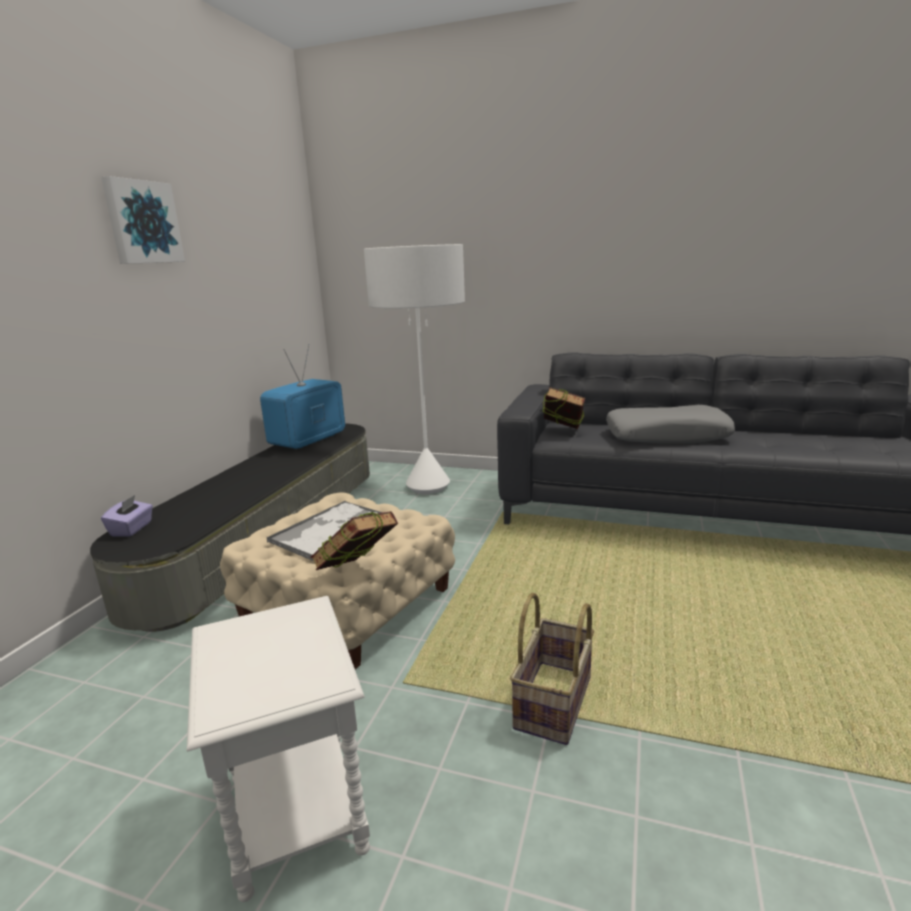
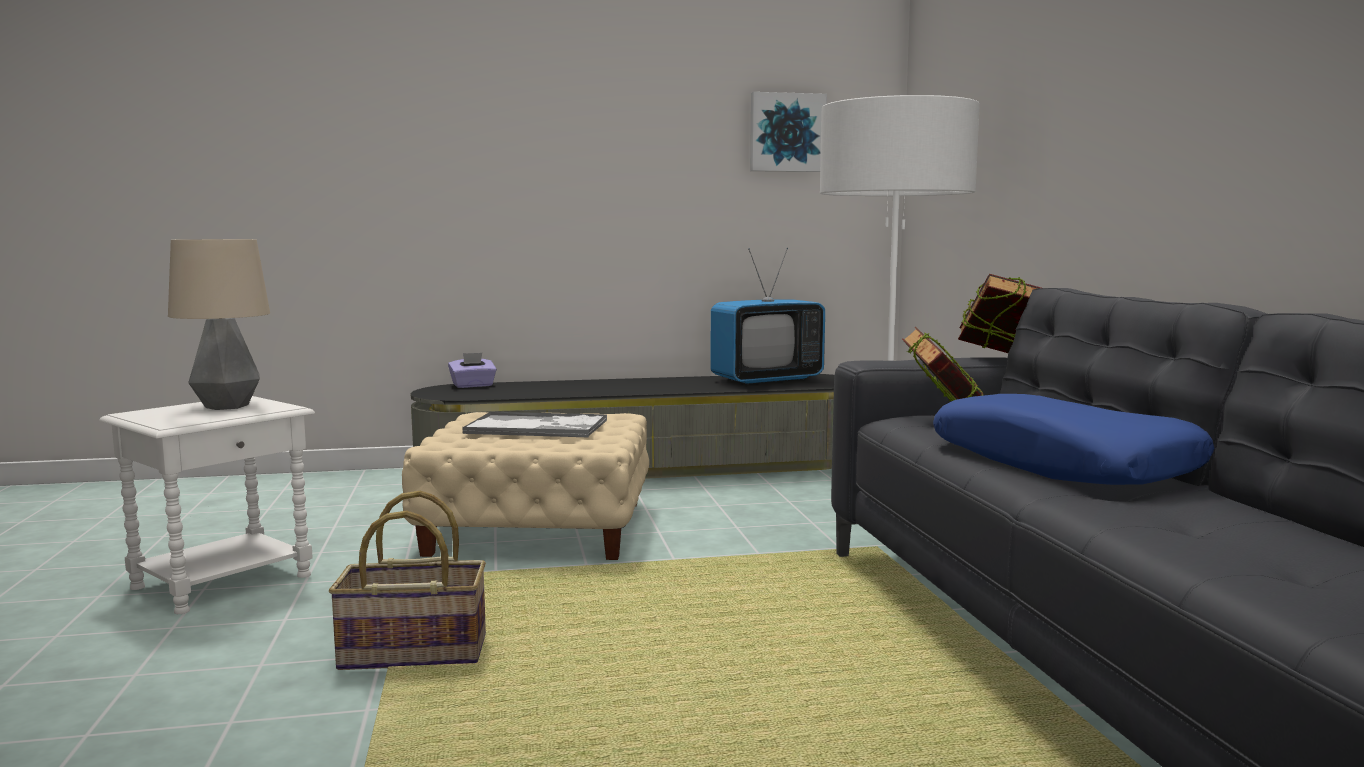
camera: 60 degrees right, 10 degrees down
(142, 222) = (587, 91): picture -> picture (787, 133)
(260, 641) = (227, 406): none -> table lamp
(308, 441) = (766, 380): television -> television turned 150 degrees clockwise
(357, 573) = (448, 448): book -> book (1001, 358)
(667, 436) = (1062, 465): grey pillow -> blue pillow

